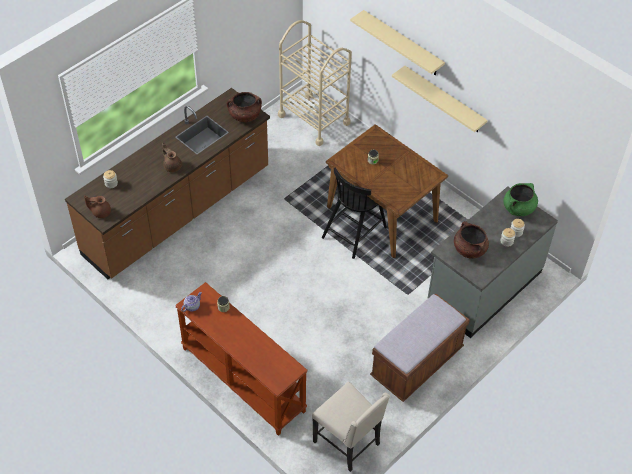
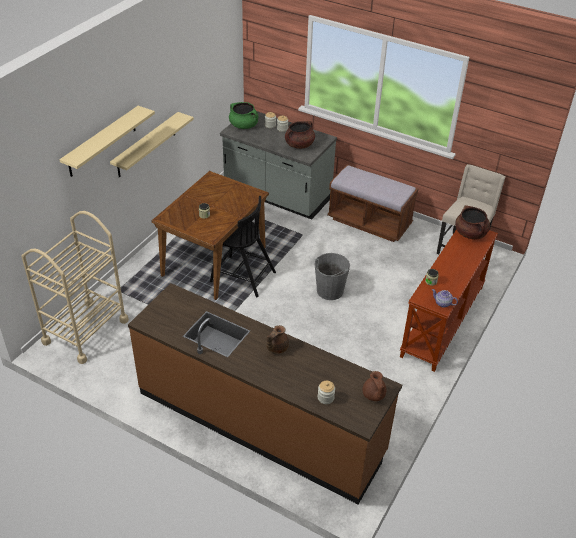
camera: 105 degrees left, 10 degrees down
(245, 116) = (175, 302): brown cooking pot -> brown cooking pot (470, 233)
(314, 296) = (329, 291): none -> grey bucket

